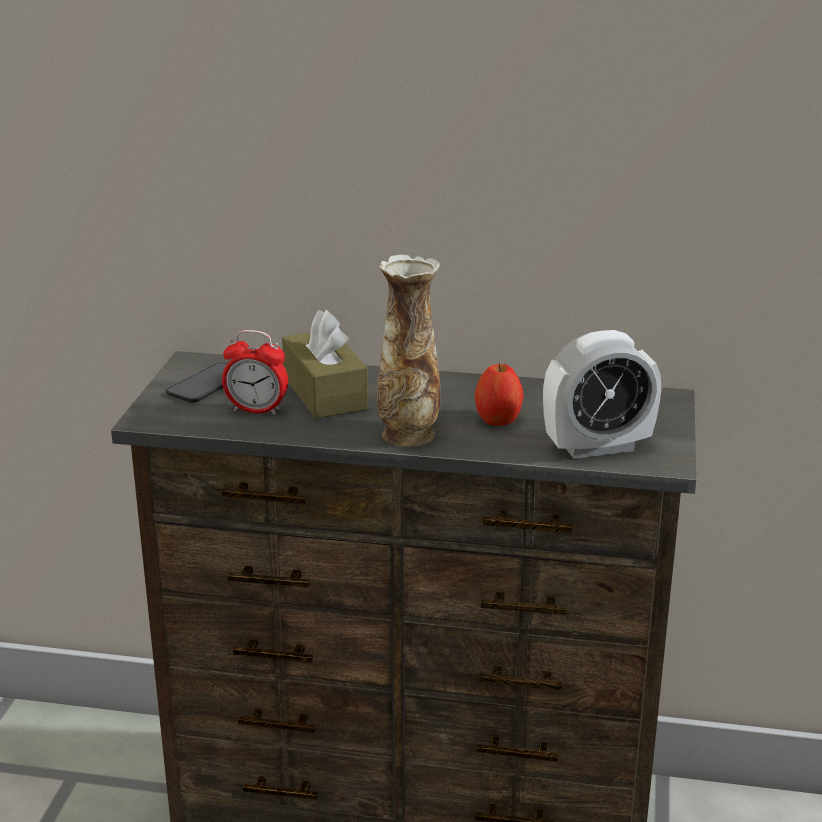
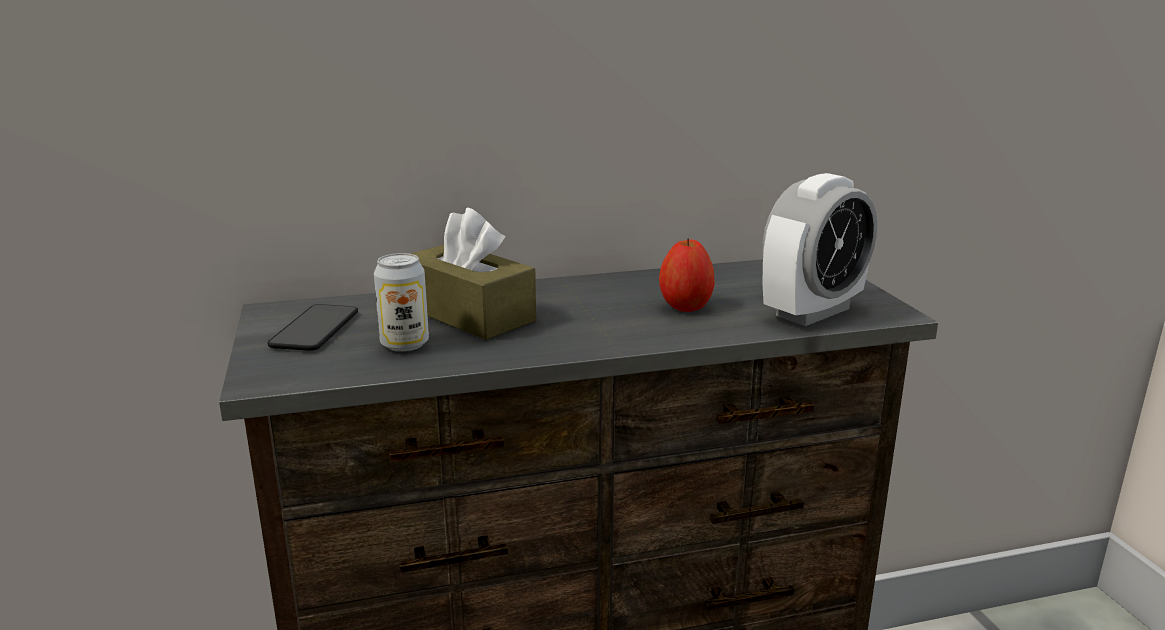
camera: 25 degrees left, 5 degrees down
(257, 410) = (404, 344): alarm clock -> can
(409, 434) = (609, 335): vase -> none

